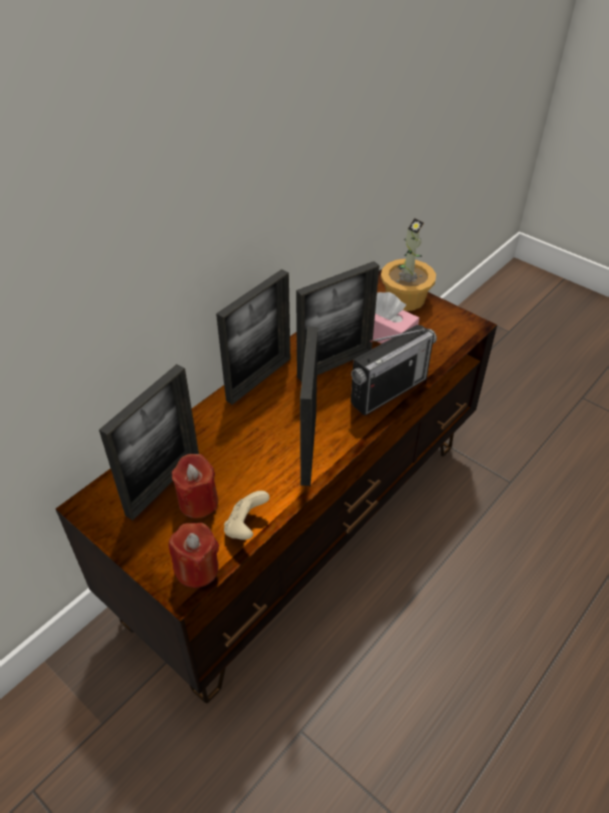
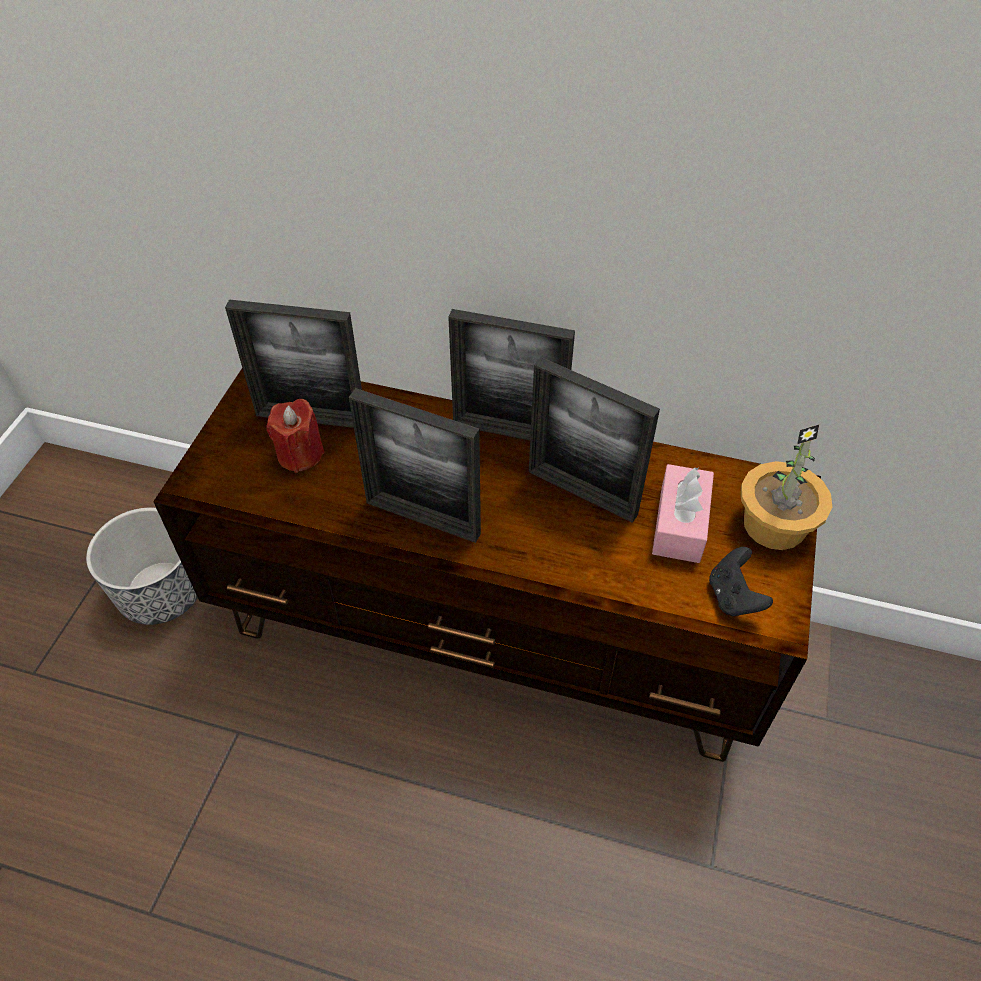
camera: 65 degrees right, 5 degrees up
(120, 763) = (162, 592): none -> planter
(197, 569) = (216, 488): red candle -> none
(246, 526) = (284, 505): beige game controller -> none
(308, 448) = (423, 518): picture frame -> picture frame turned 135 degrees counterclockwise
(389, 391) = (568, 565): radio -> none
(446, 333) = (733, 597): none -> black game controller

